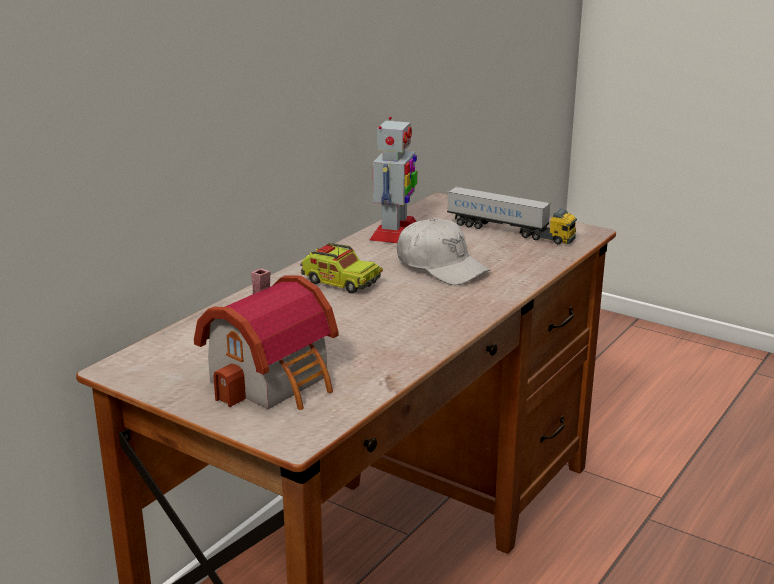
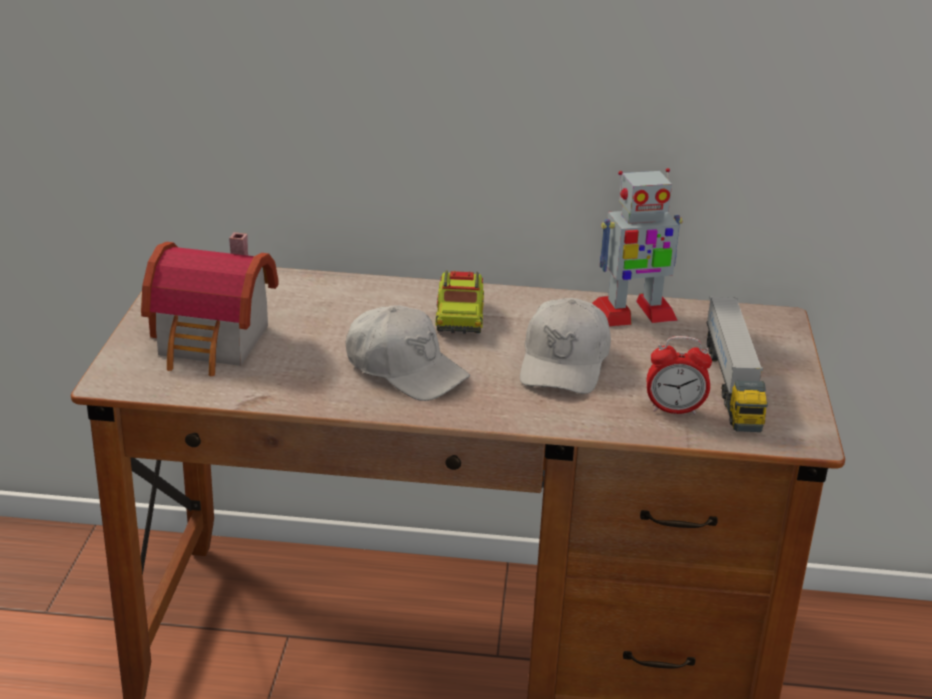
camera: 60 degrees right, 5 degrees up
(399, 317) = (405, 370): none -> white cap
(528, 253) = (674, 410): none -> alarm clock

